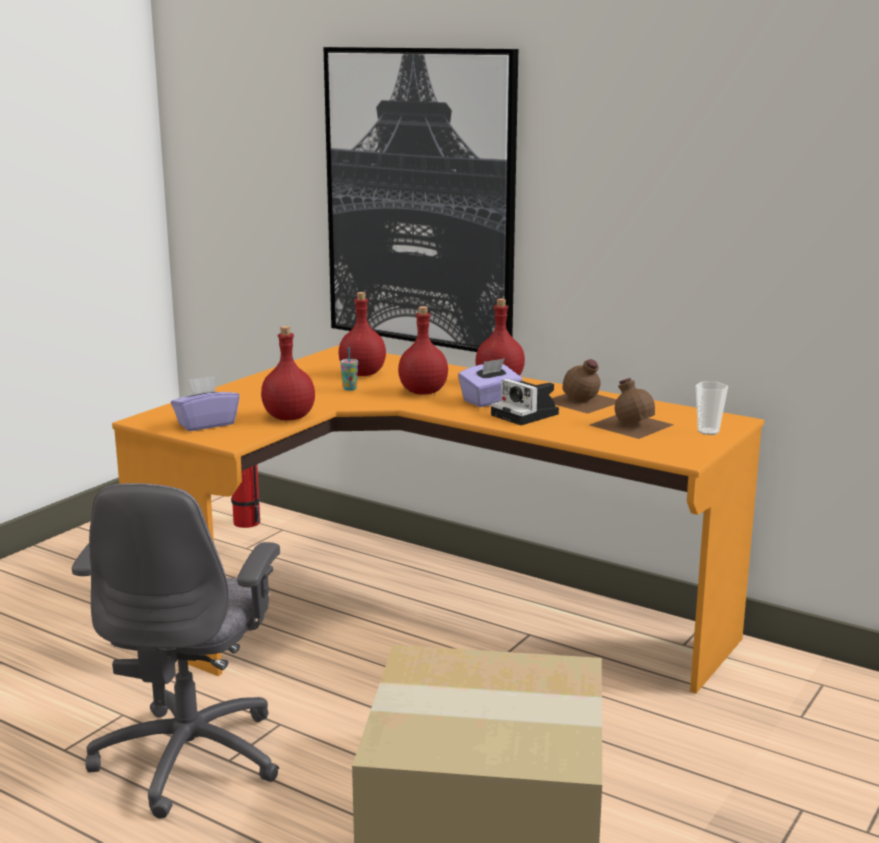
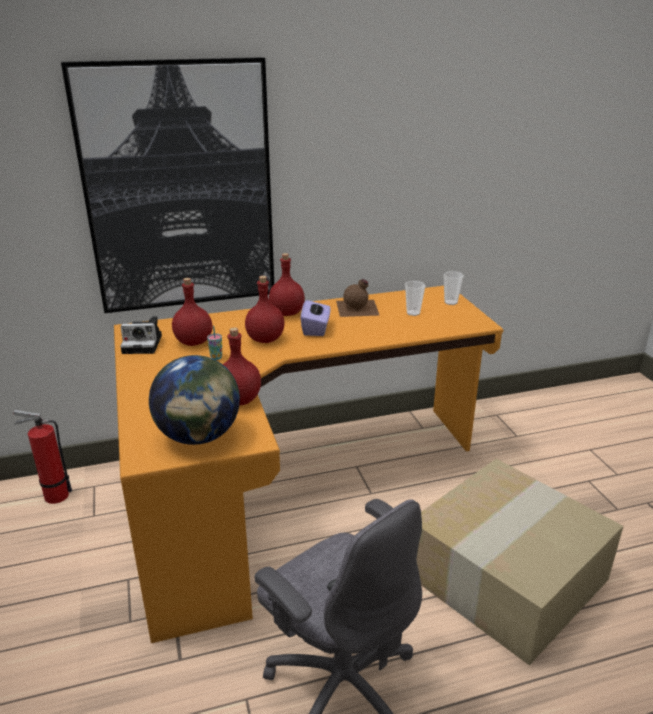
camera: 50 degrees left, 10 degrees up
(206, 424) = (199, 436): purple tissue box -> globe
(527, 415) = (357, 330): camera -> camera (144, 344)
(631, 424) = (413, 313): brown bottle -> cup

